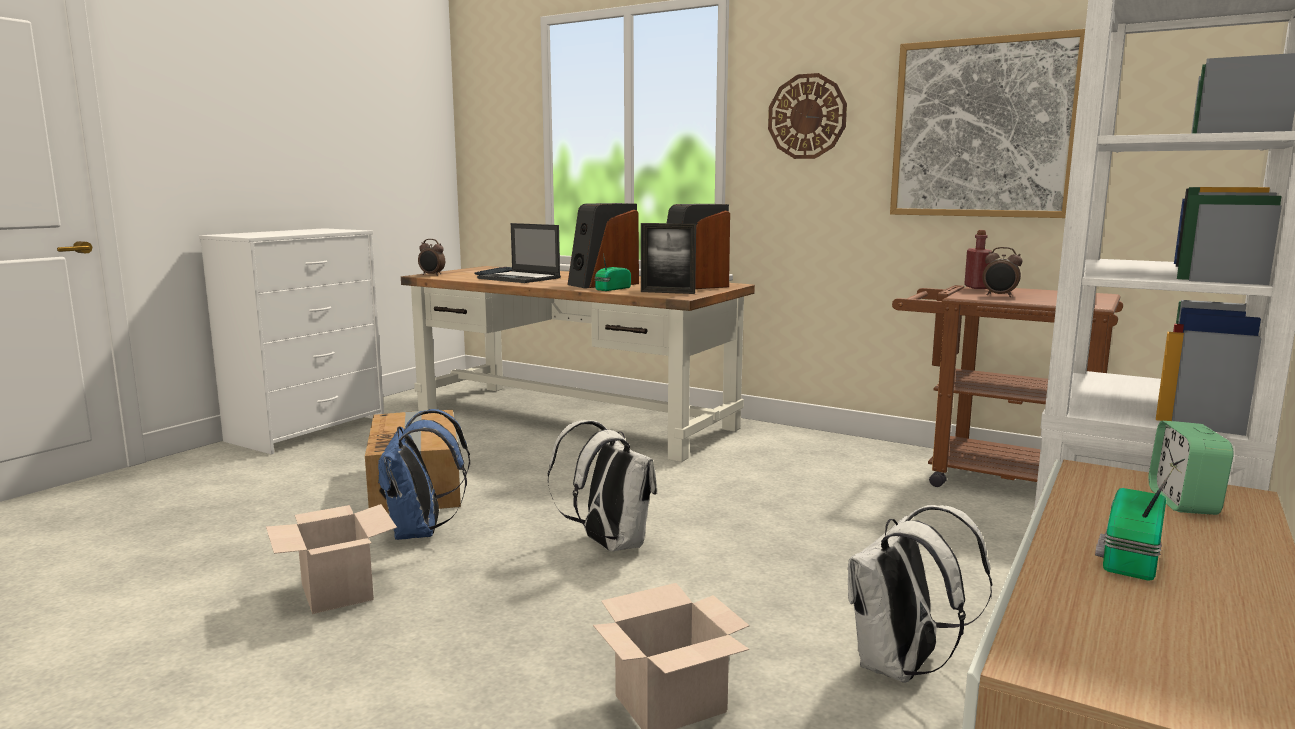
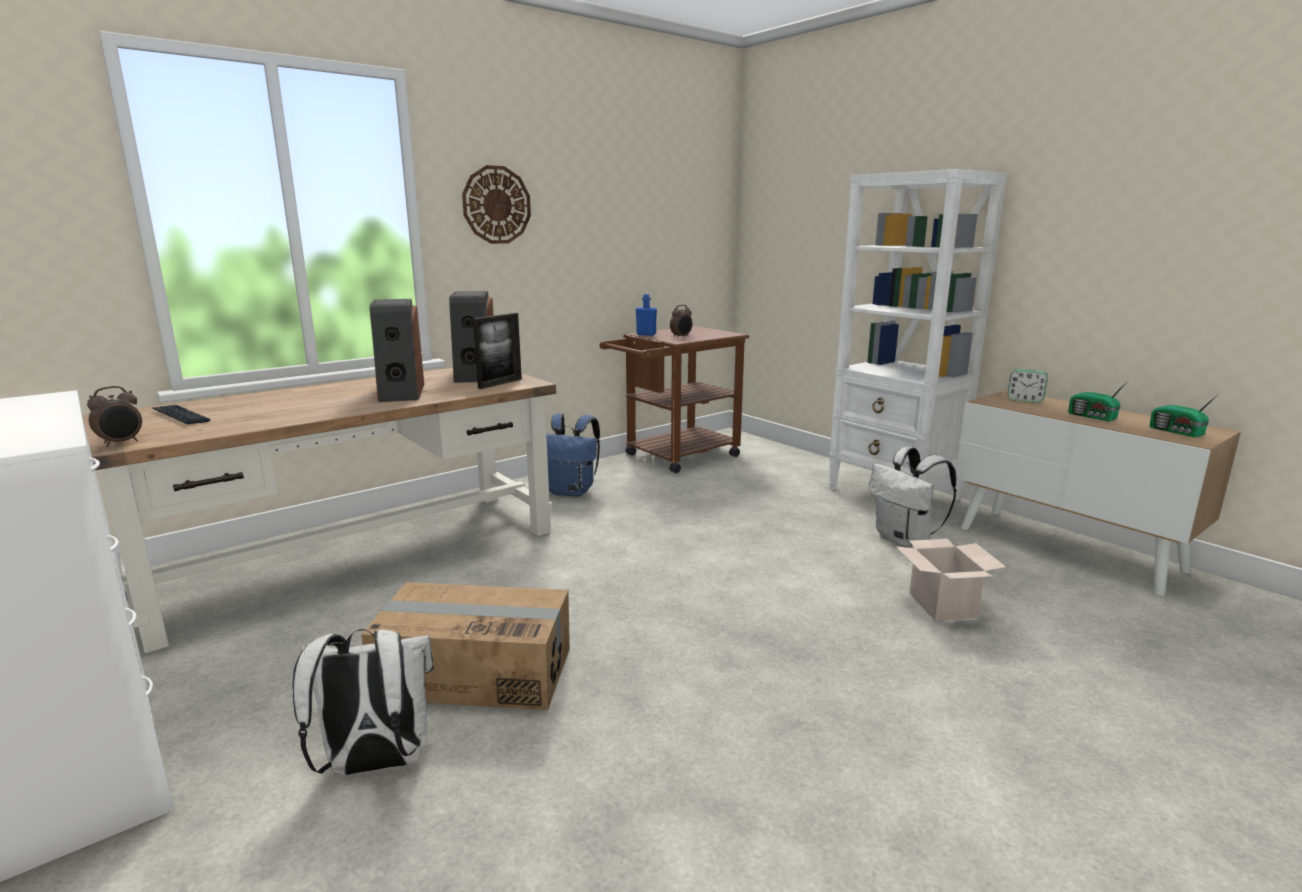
camera: 70 degrees left, 5 degrees up
(335, 591) = (744, 736): cardboard box -> none
(421, 532) = (623, 677): blue backpack -> blue backpack (572, 491)
(520, 278) = (274, 412): laptop -> none
(608, 544) = (707, 589): white backpack -> white backpack (375, 764)
(611, 289) = (443, 393): radio -> radio (1177, 432)
(976, 287) = (646, 334): red bottle -> blue bottle
(983, 128) = (619, 221): picture -> none

